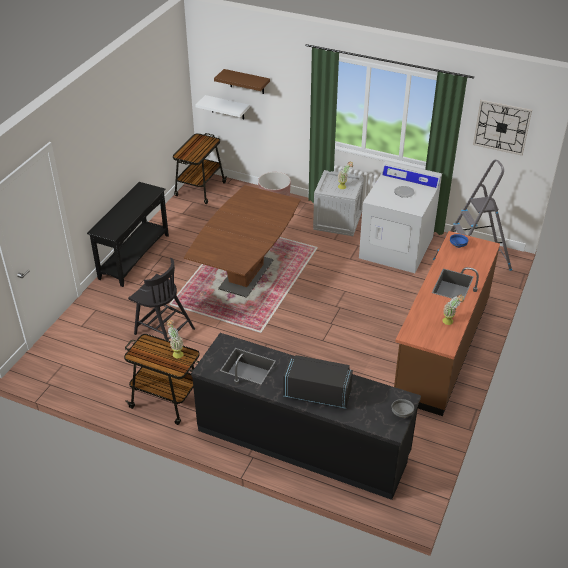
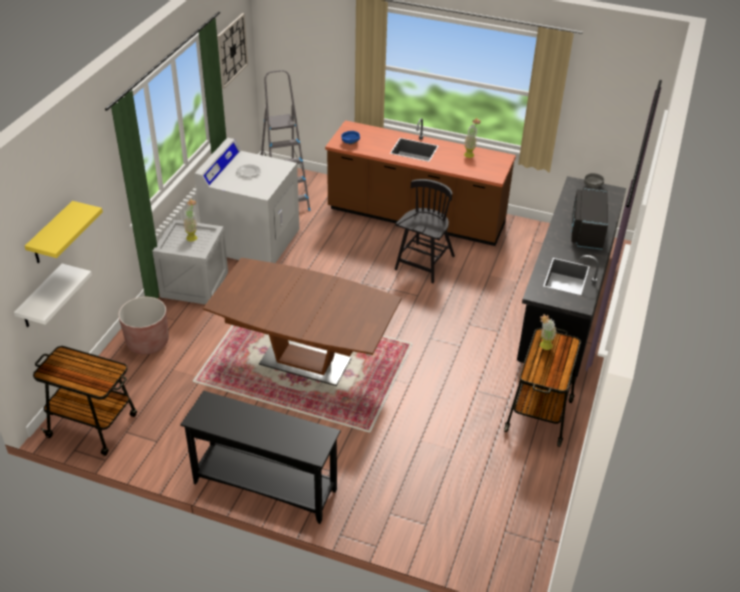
camera: 95 degrees left, 0 degrees up
(163, 331) = (422, 432): black chair -> black chair (424, 263)
(247, 81) = (52, 234): brown shelf -> yellow shelf

